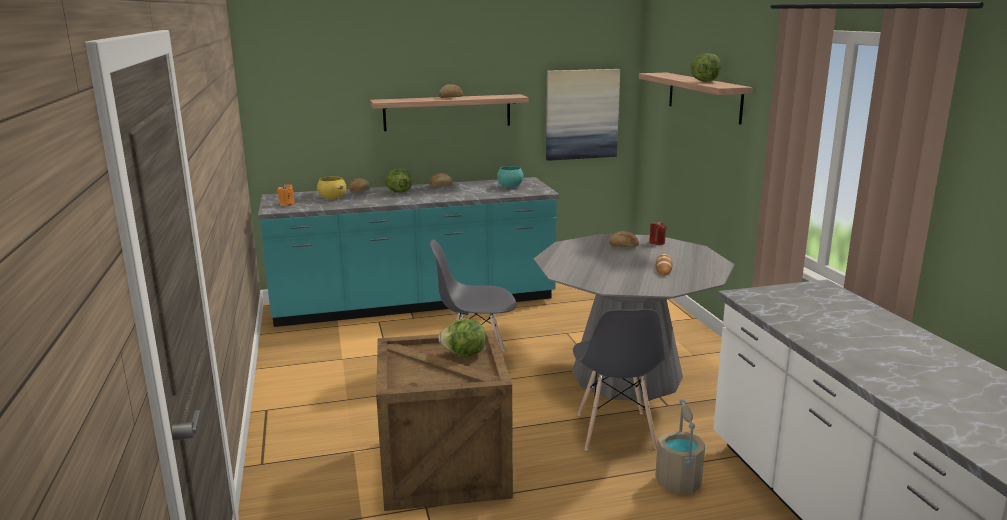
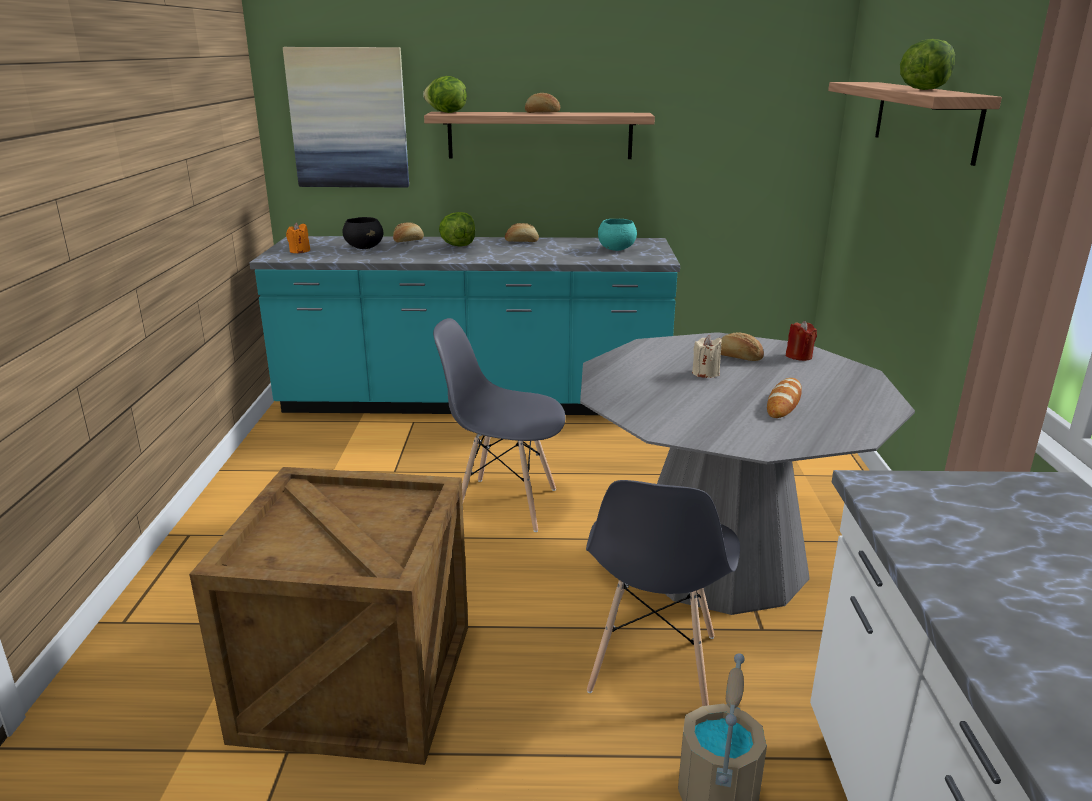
camera: 15 degrees right, 5 degrees up
(332, 198) = (364, 247): yellow bowl -> black bowl
(464, 355) = (389, 515): lettuce -> lettuce (446, 112)
(581, 114) = (743, 148): picture -> picture (349, 118)
(610, 257) = (705, 373): none -> beige candle

